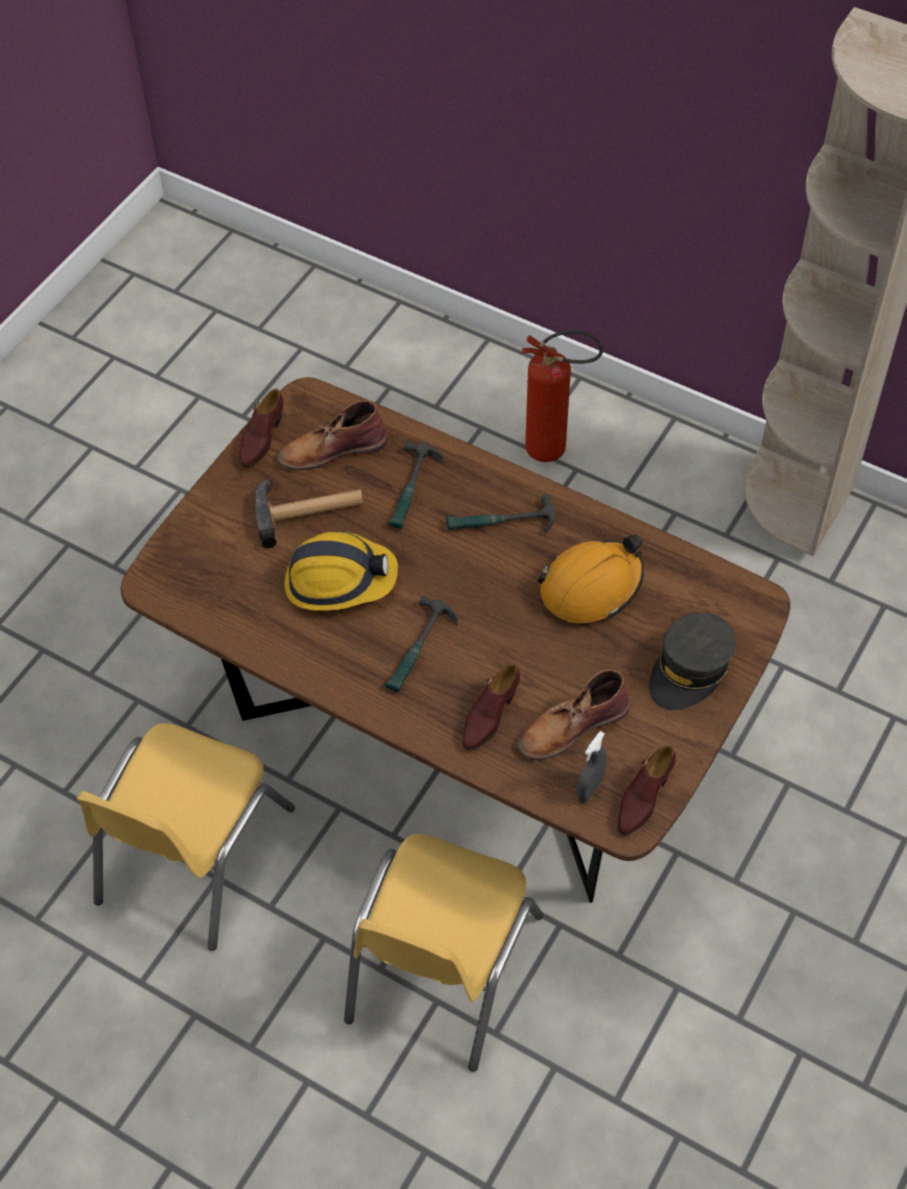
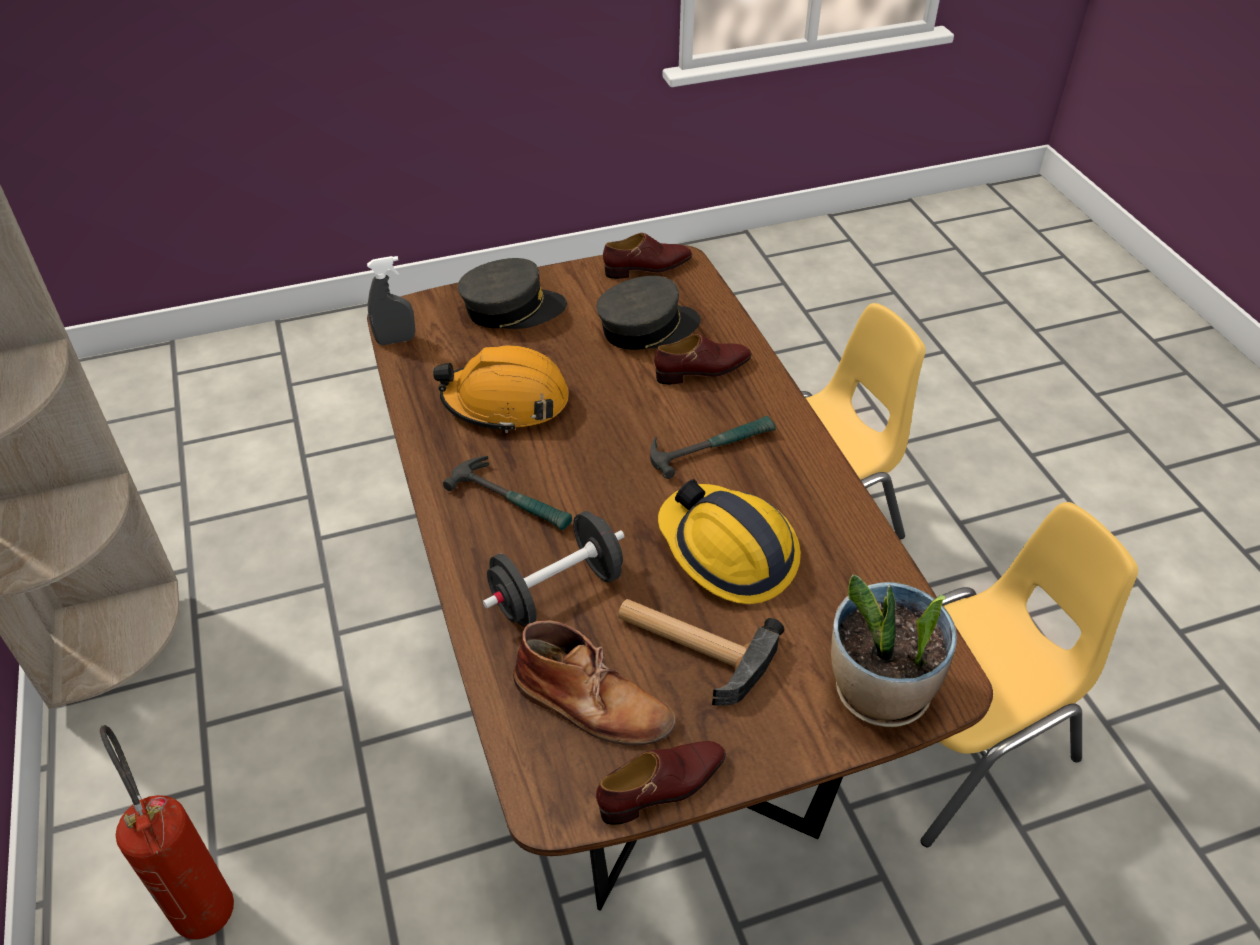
camera: 140 degrees left, 10 degrees down
(186, 554) = (879, 692): none -> potted plant
(412, 489) = (557, 592): hammer -> black dumbbell
(571, 726) = (647, 328): brown boot -> grey cap
(590, 789) = (680, 290): grey spray bottle -> grey spray bottle (396, 340)

